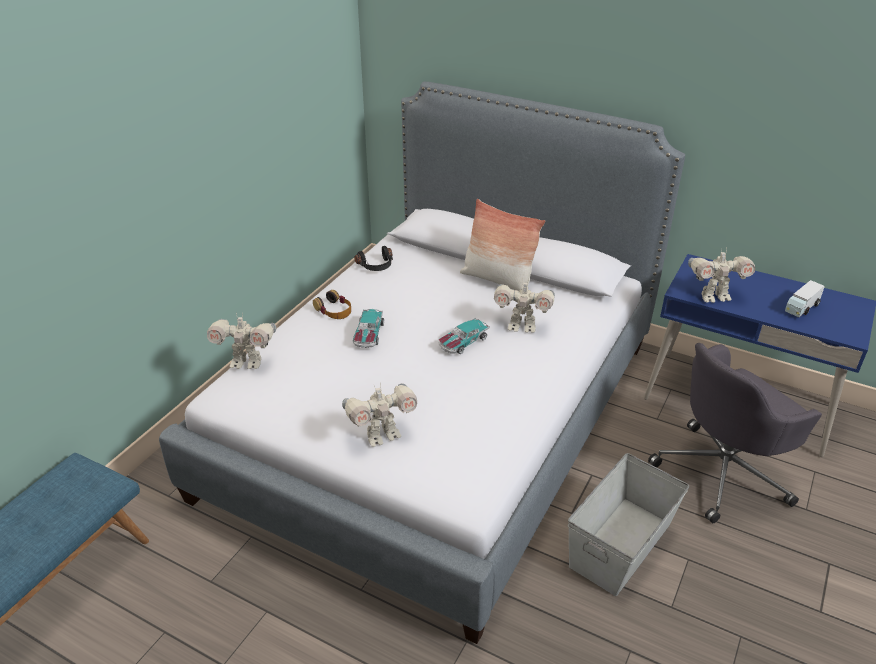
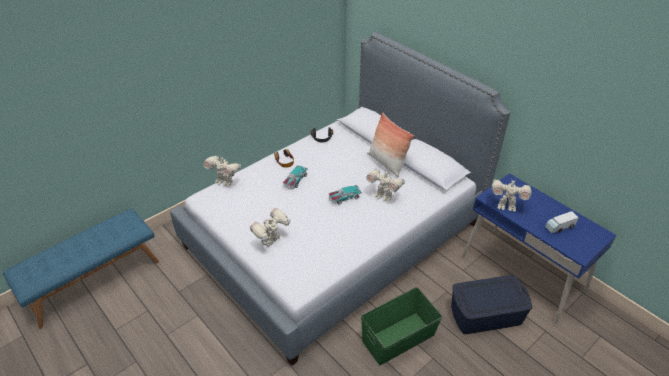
camera: 20 degrees right, 5 degrees up
(382, 435) = (272, 241): toy robot -> toy robot turned 135 degrees clockwise
(621, 544) = (399, 338): grey storage box -> green storage box
(723, 472) = (485, 314): grey office chair -> blue storage box

